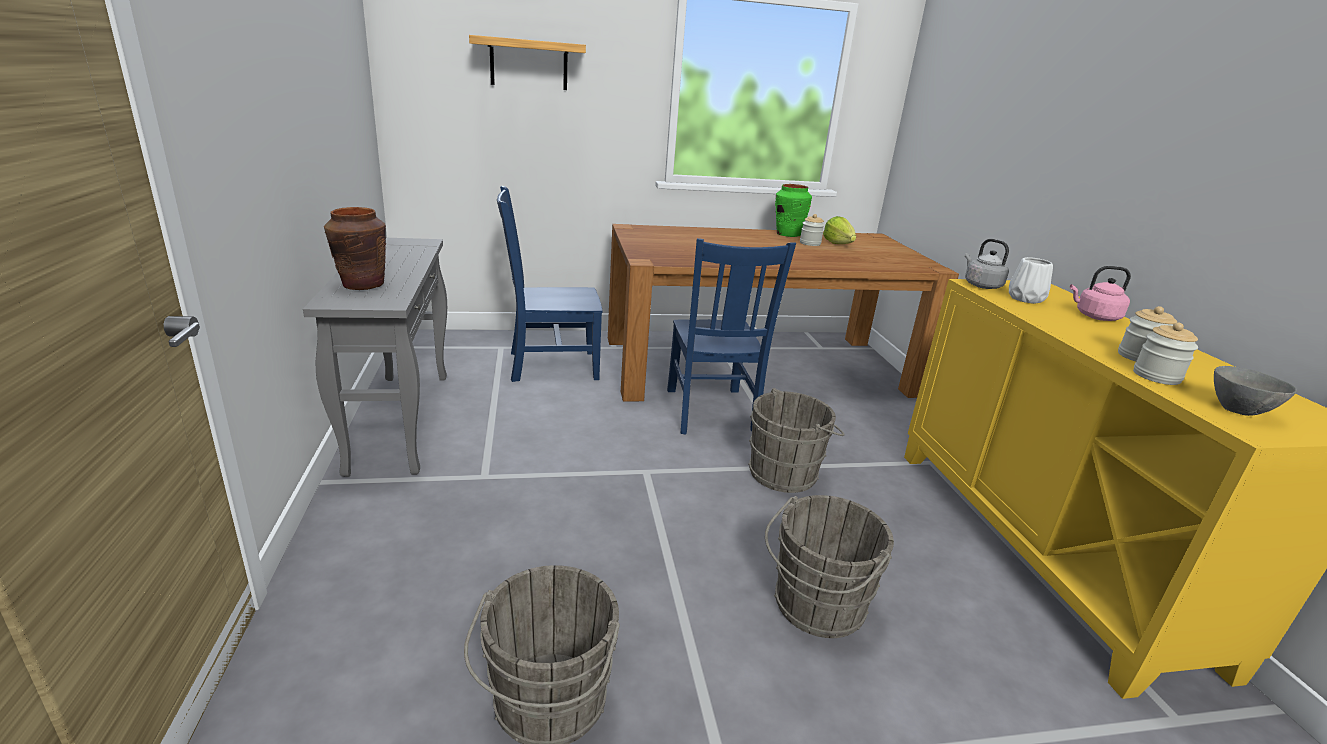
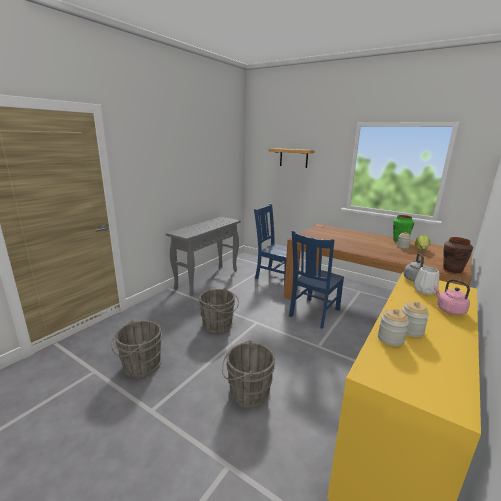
camera: 45 degrees right, 5 degrees down
(362, 285) = (190, 229): brown vase -> brown vase (452, 270)
(786, 473) = (311, 347): grey bucket -> grey bucket (219, 325)
(1239, 410) = (393, 367): grey bowl -> none

